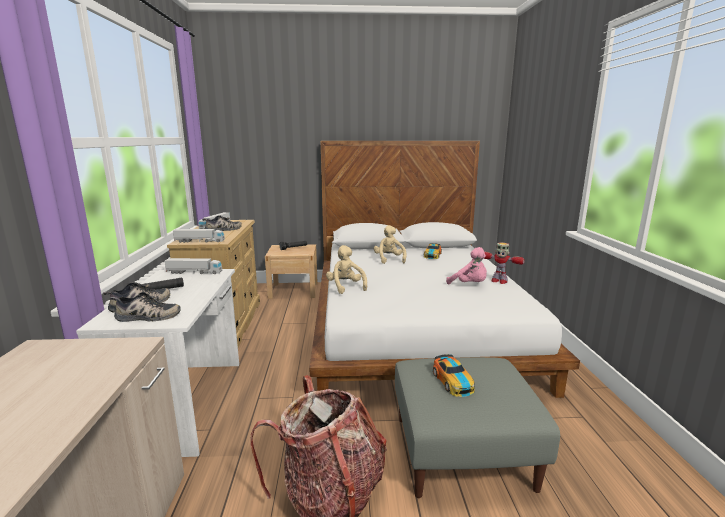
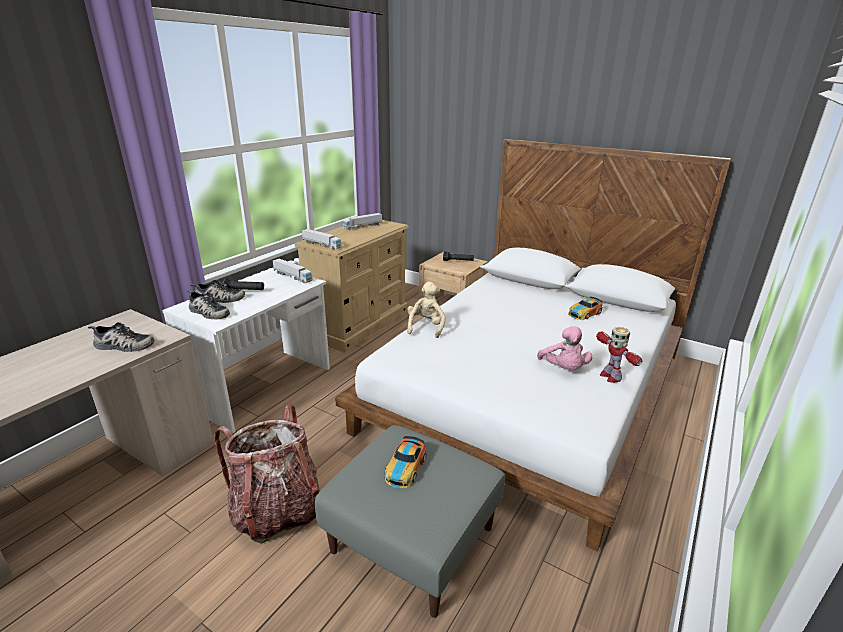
camera: 35 degrees right, 10 degrees up
(223, 230) = (361, 234): shoe -> shoe (123, 346)
(389, 259) = (521, 305): beige plush toy -> none

